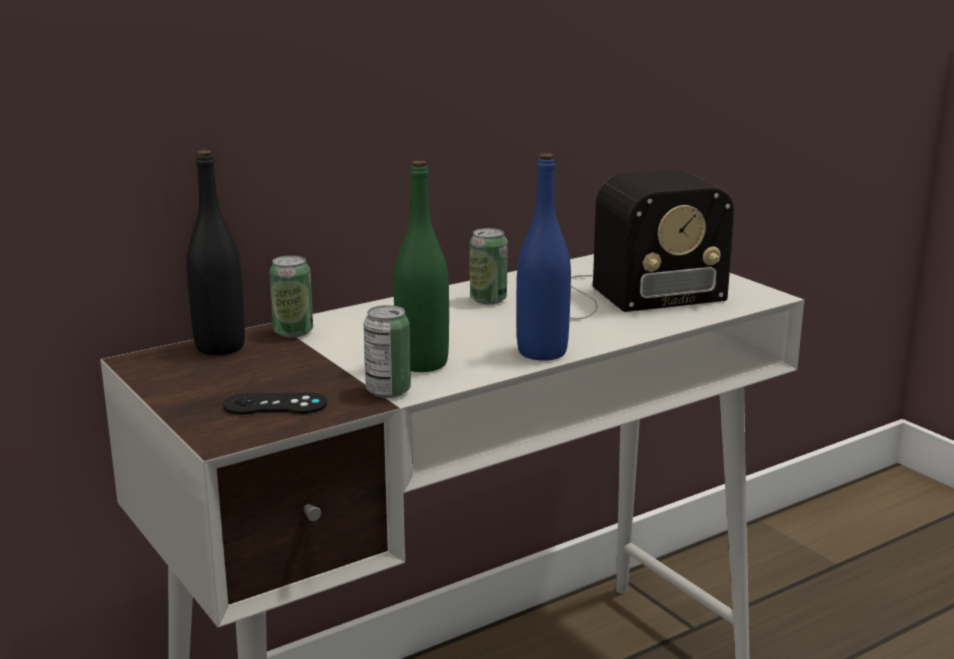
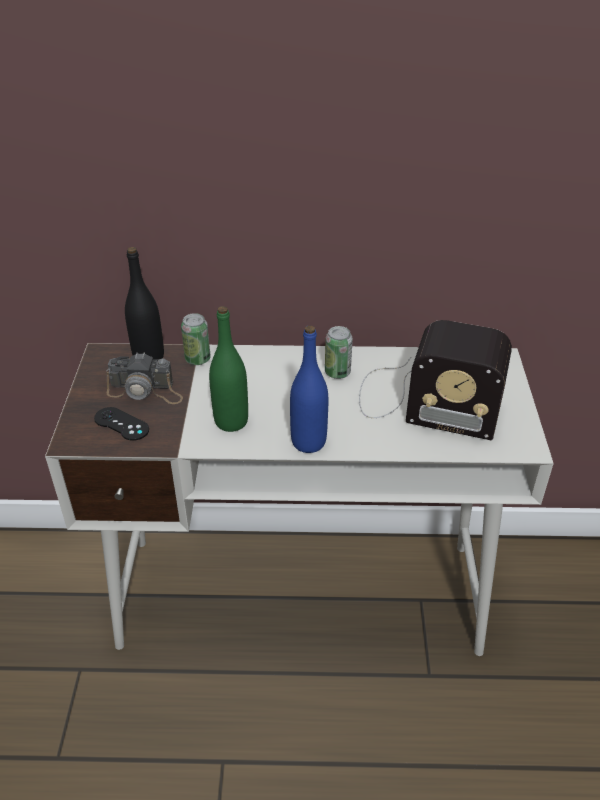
camera: 35 degrees right, 20 degrees up
(263, 372) = (146, 391): none -> camera
(388, 391) = (186, 439): can -> none

